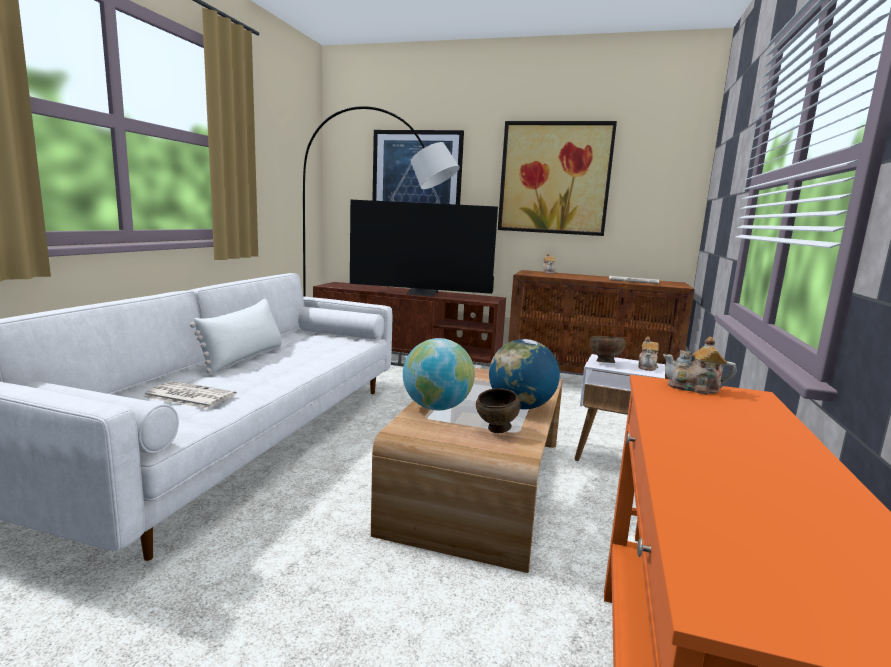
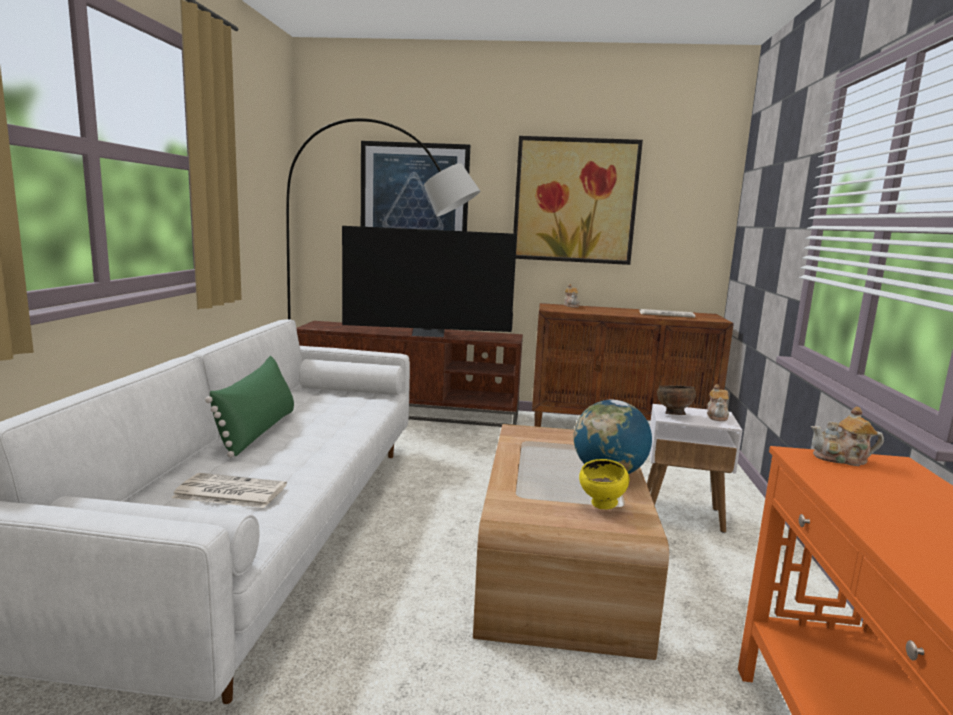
camera: 10 degrees left, 0 degrees up
(244, 357) = (258, 431): white pillow -> green pillow
(436, 408) = (522, 482): globe -> none
(496, 430) = (602, 506): brown bowl -> yellow bowl

